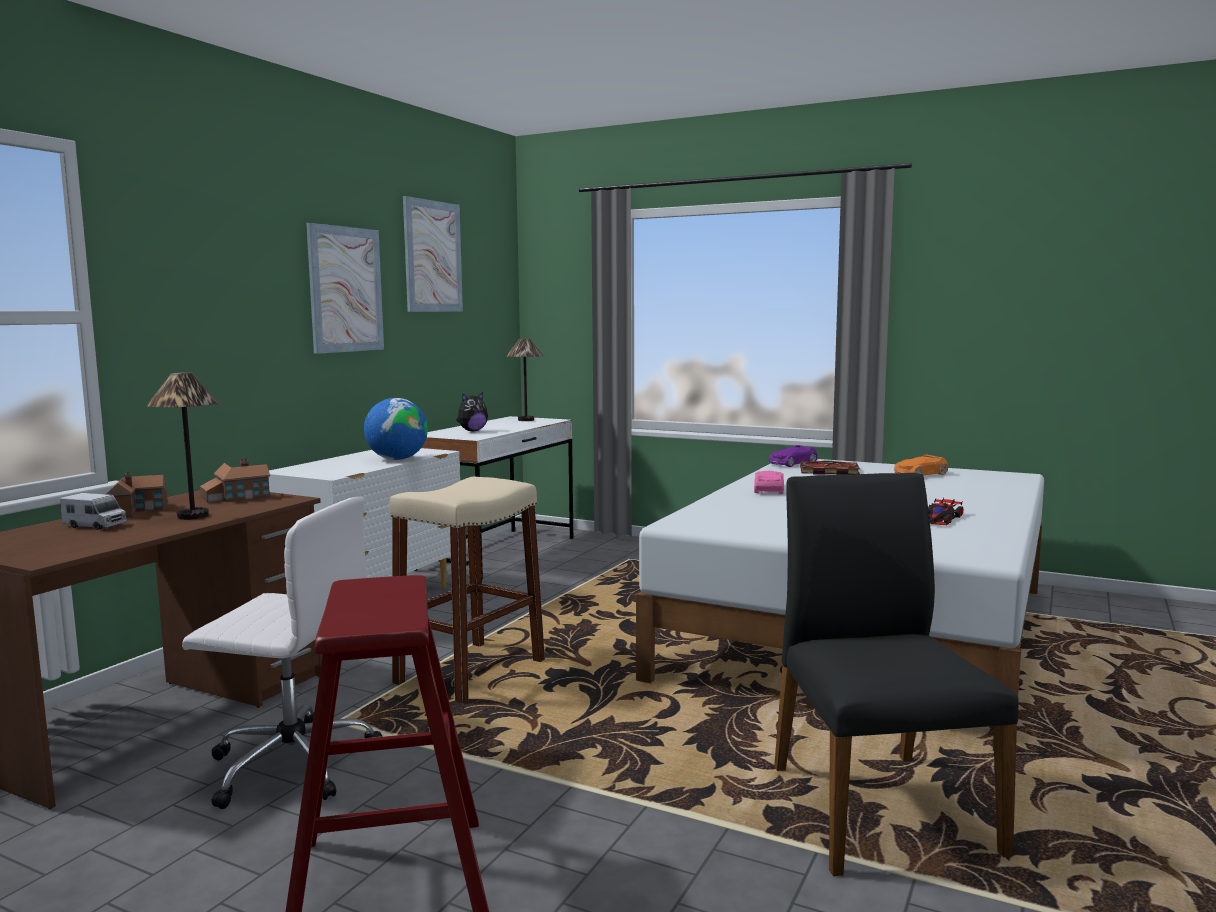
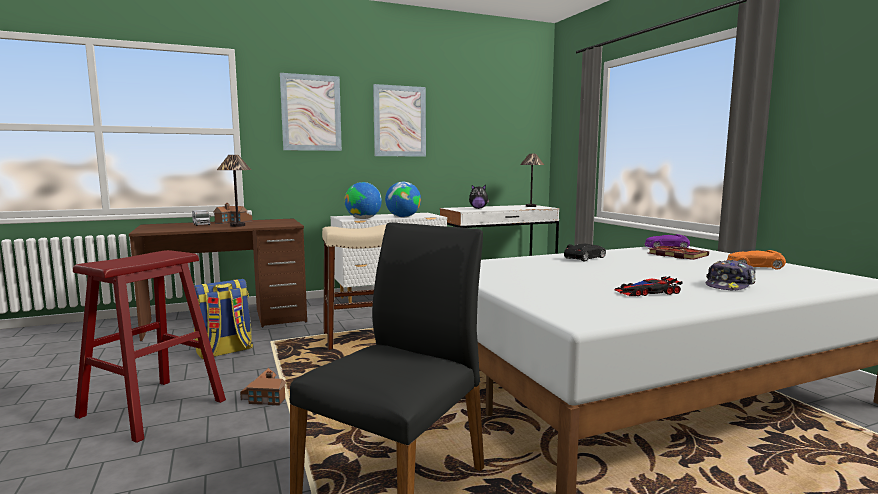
camera: 40 degrees right, 0 degrees up
(235, 497) = (279, 222): toy house -> toy house (264, 397)
(290, 764) = (224, 352): white office chair -> backpack
(348, 470) = (363, 219): none -> globe
(432, 256) = (471, 102): picture -> picture (311, 113)
(769, 489) = (585, 258): pink toy car -> black toy car
(966, 499) = (729, 285): none -> cap

